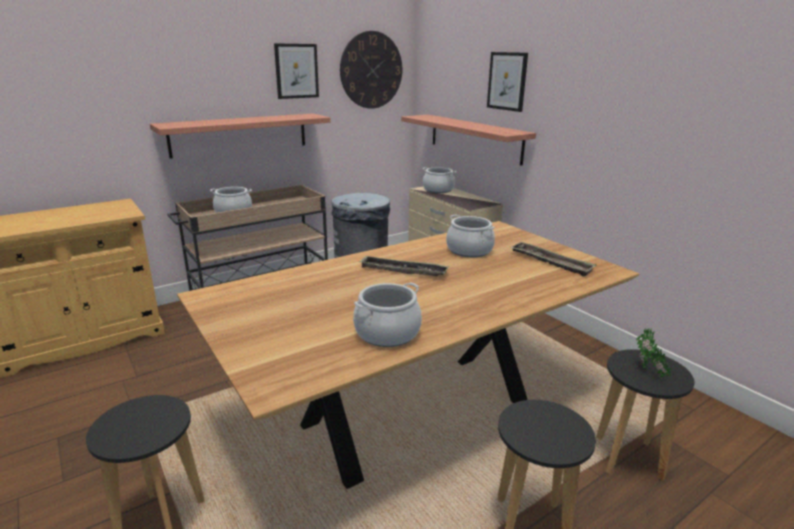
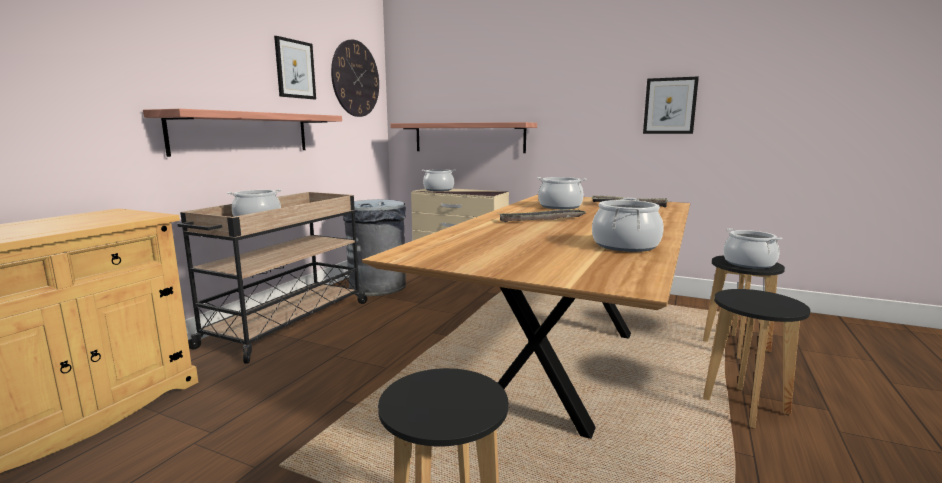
camera: 30 degrees left, 10 degrees down
(507, 81) = (501, 82): picture -> picture (670, 106)
(649, 372) = (749, 263): potted plant -> cooking pot

